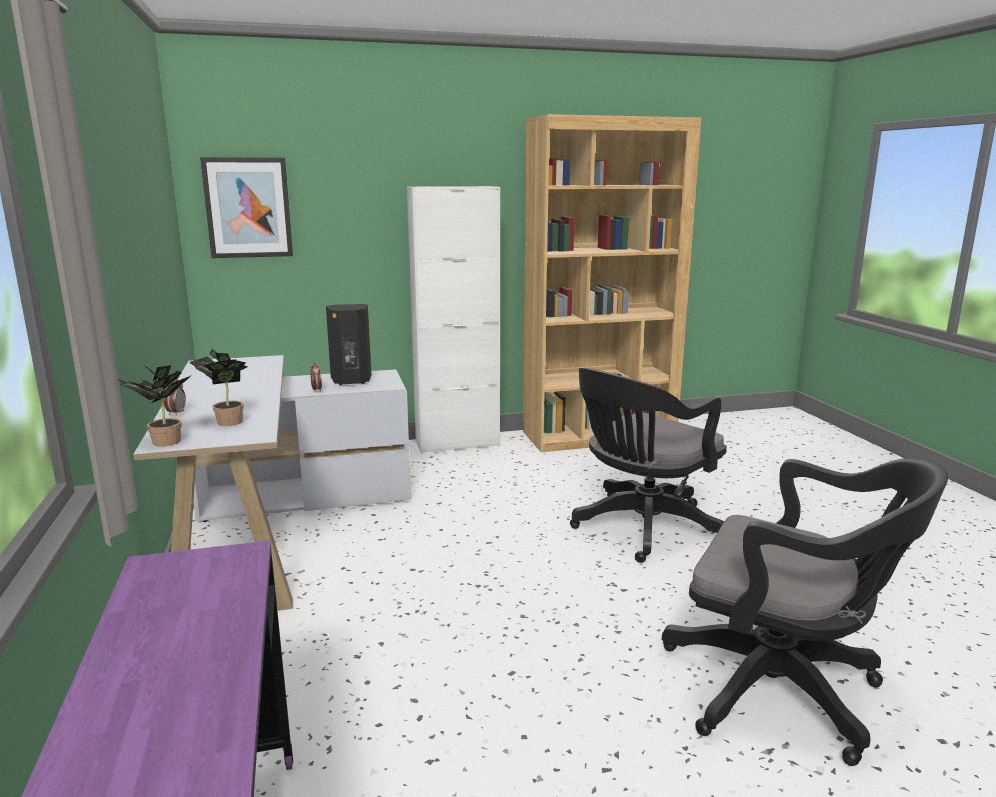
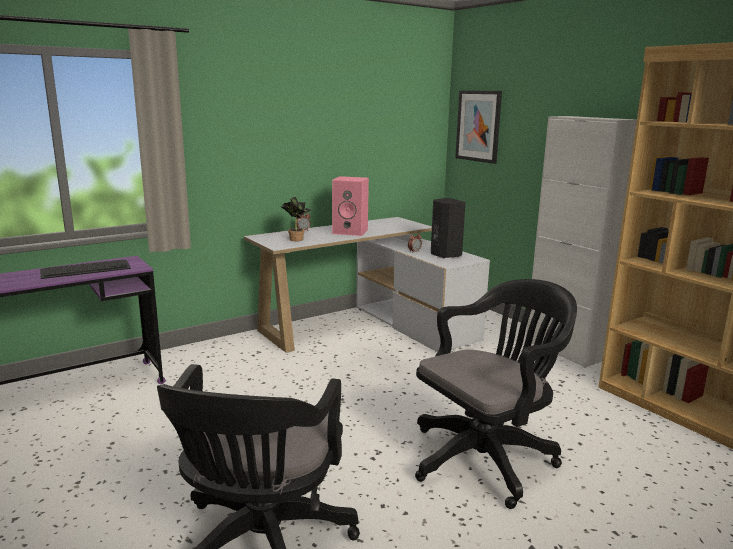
camera: 70 degrees right, 0 degrees up
(162, 443) = (259, 236): potted plant -> none
(176, 617) = (86, 269): none -> keyboard
(236, 390) = (351, 231): none -> pink speaker
(641, 529) = (487, 457): black office chair -> black office chair turned 120 degrees clockwise

